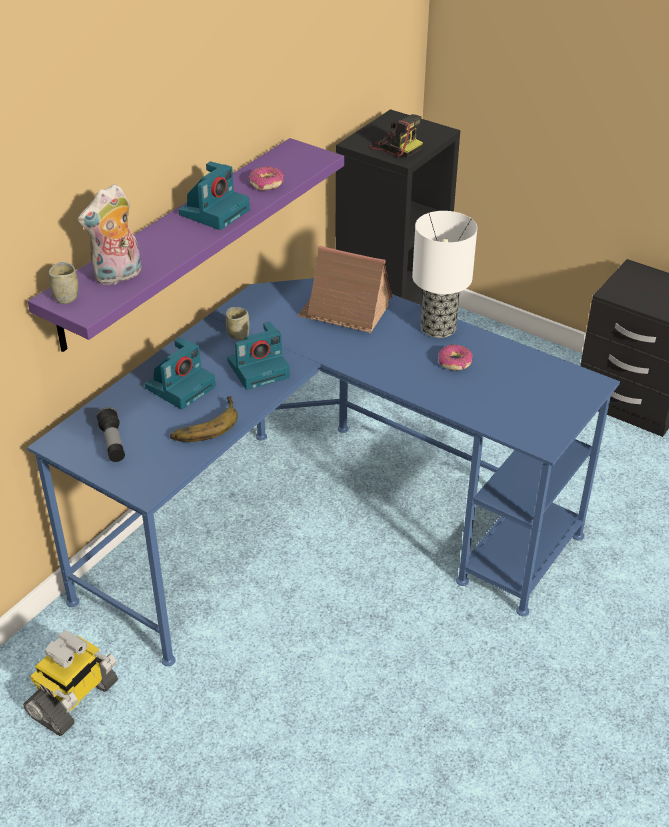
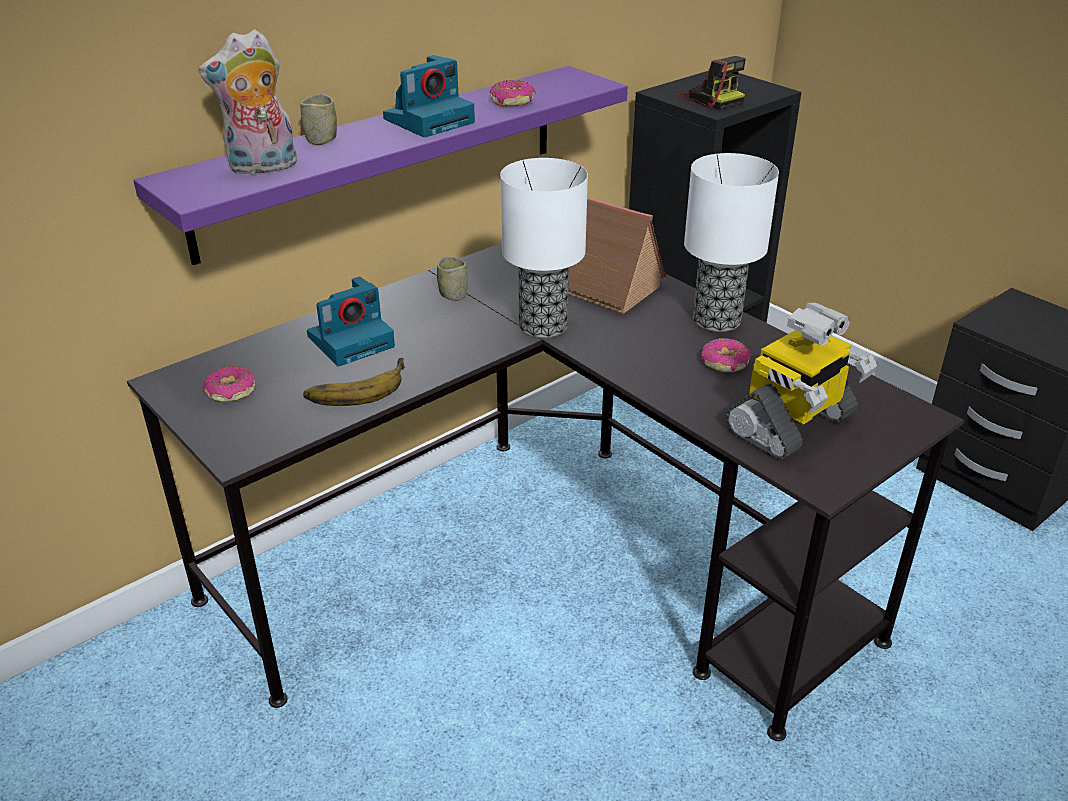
camera: 15 degrees right, 5 degrees down
(66, 297) = (182, 181): cup -> cup (321, 140)
(74, 700) = (140, 726): toy robot -> toy robot (792, 425)
(113, 443) = (230, 392): flashlight -> donut
(259, 368) = (460, 334): camera -> none
(317, 352) = (544, 326): none -> table lamp
(323, 526) = (540, 565): blue desk -> black desk

